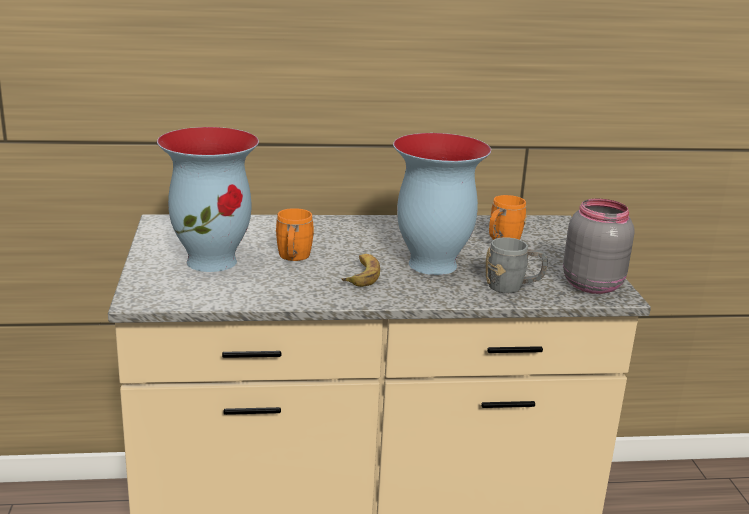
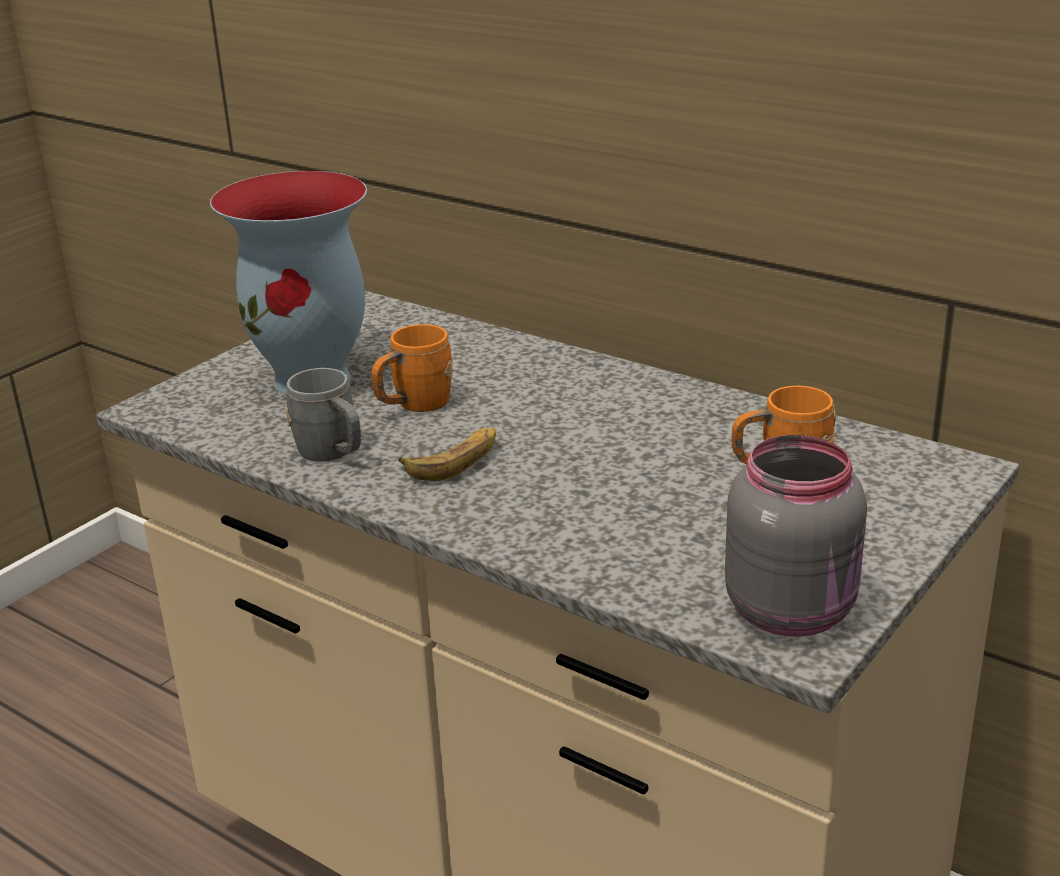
camera: 45 degrees right, 5 degrees up
(431, 264) = (583, 477): vase -> none
(513, 287) = (639, 563): grey mug -> grey mug (333, 454)

